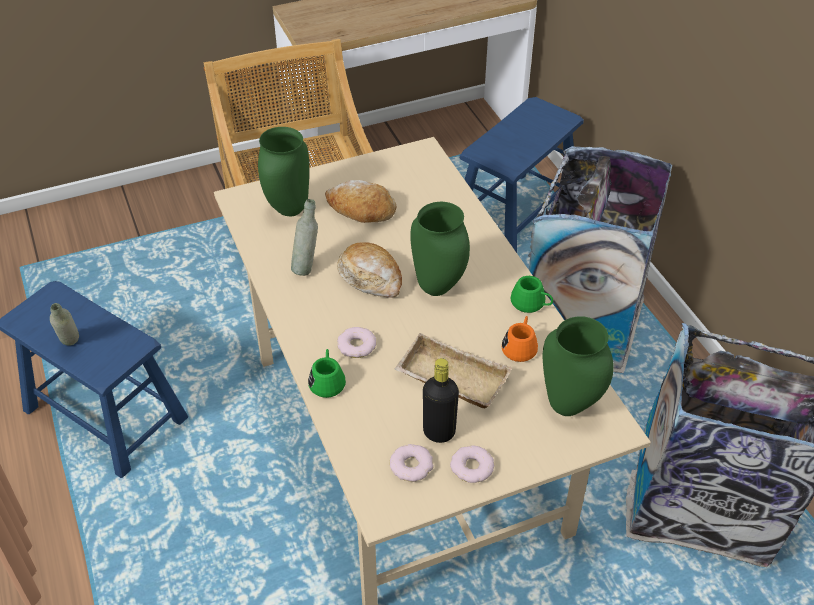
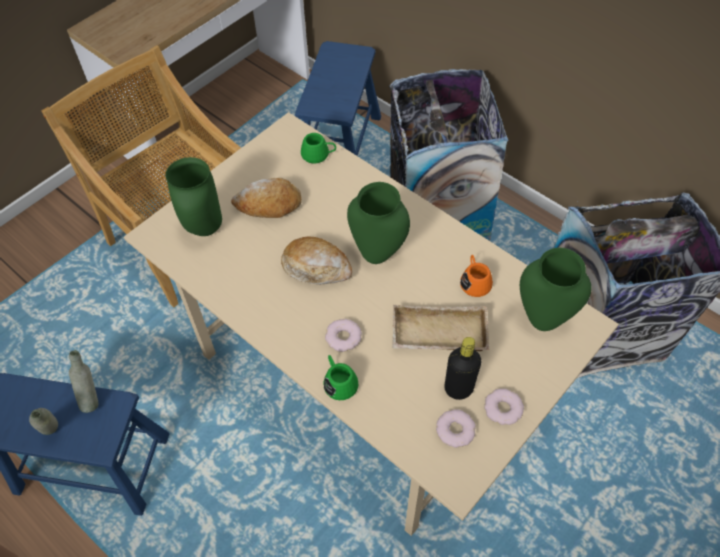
camera: 25 degrees left, 10 degrees up
(307, 267) = (255, 279): grey bottle -> grey bottle (92, 398)
(531, 304) = (460, 239): green mug -> green mug (319, 155)

